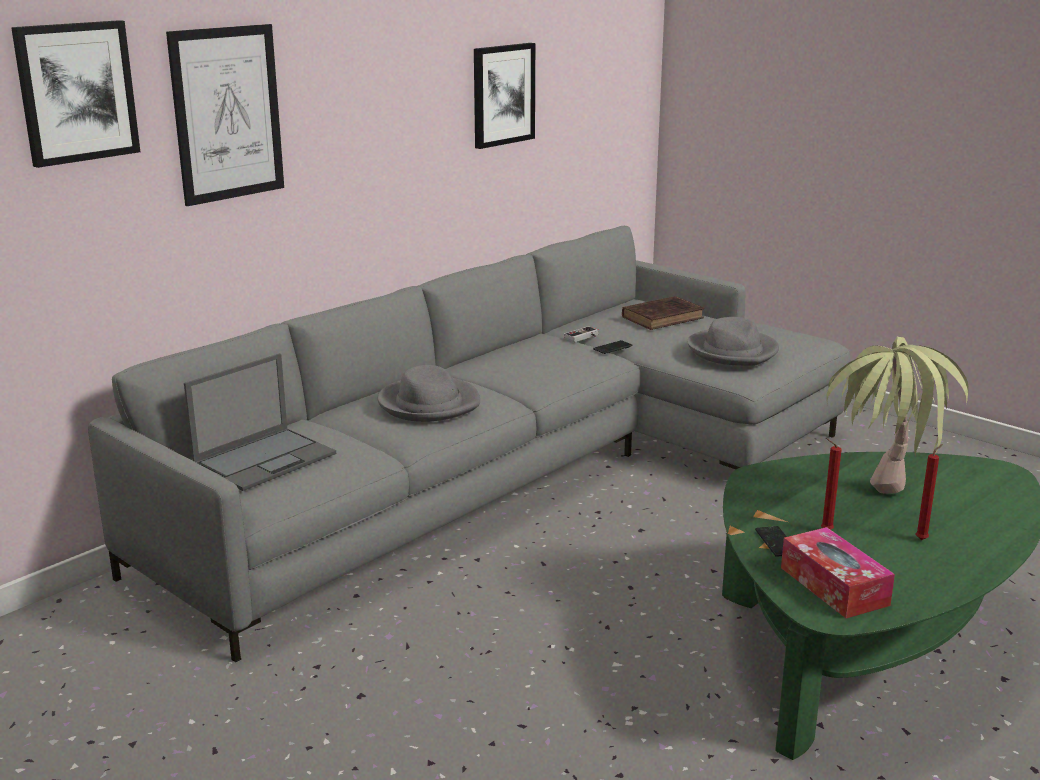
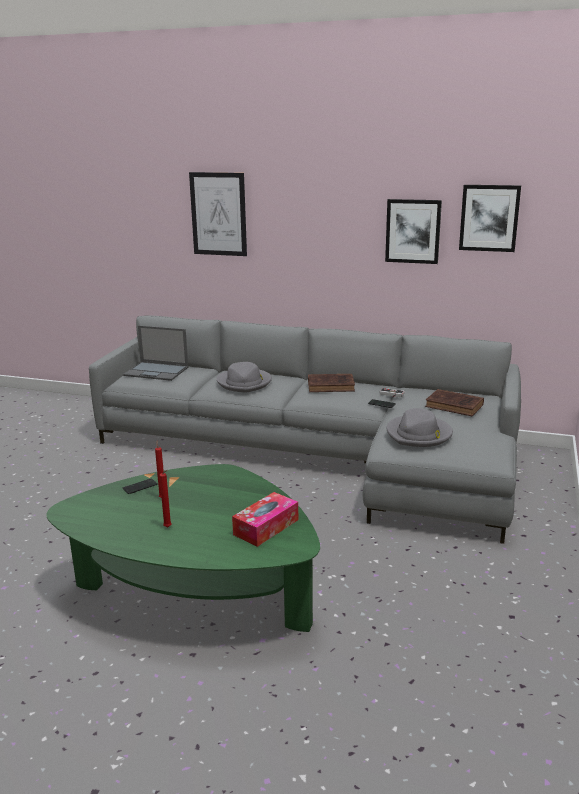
camera: 65 degrees right, 0 degrees up
(76, 92) = (149, 194): picture -> picture (489, 218)
(520, 356) = (332, 386): none -> brown book
(834, 586) = (97, 508): tissue box -> tissue box (266, 527)
(879, 507) = (205, 510): potted plant -> none

